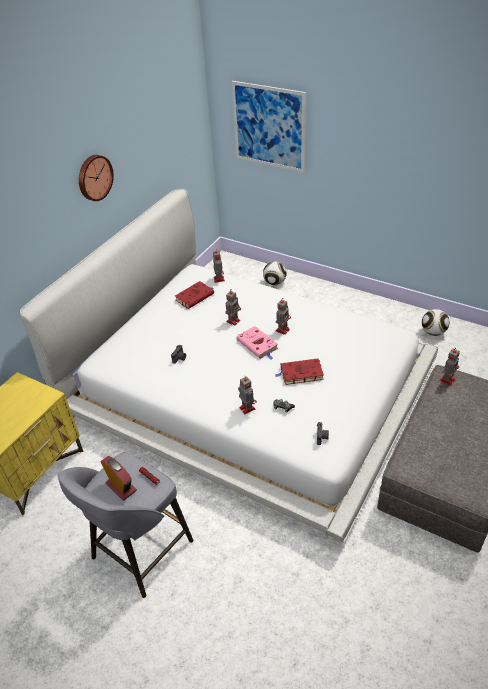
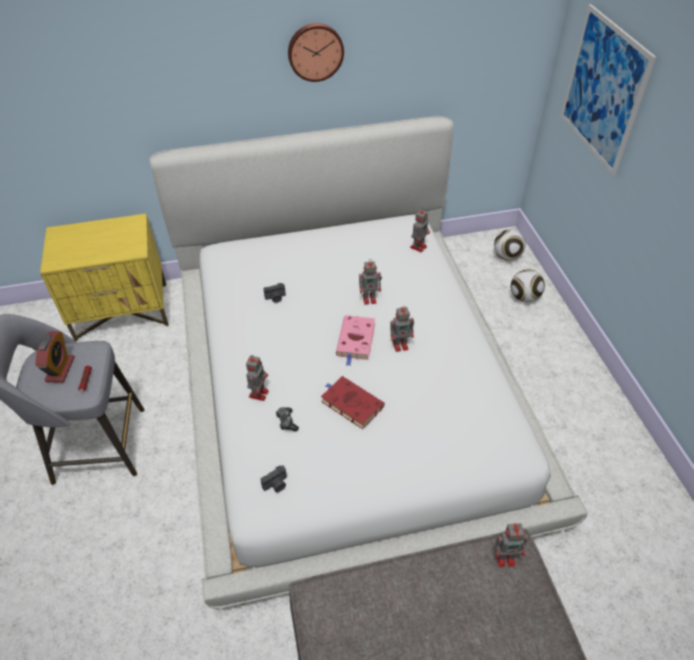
camera: 45 degrees right, 5 degrees up
(195, 296) = (372, 249): red book -> none
(433, 332) = (637, 495): football -> football (507, 256)

